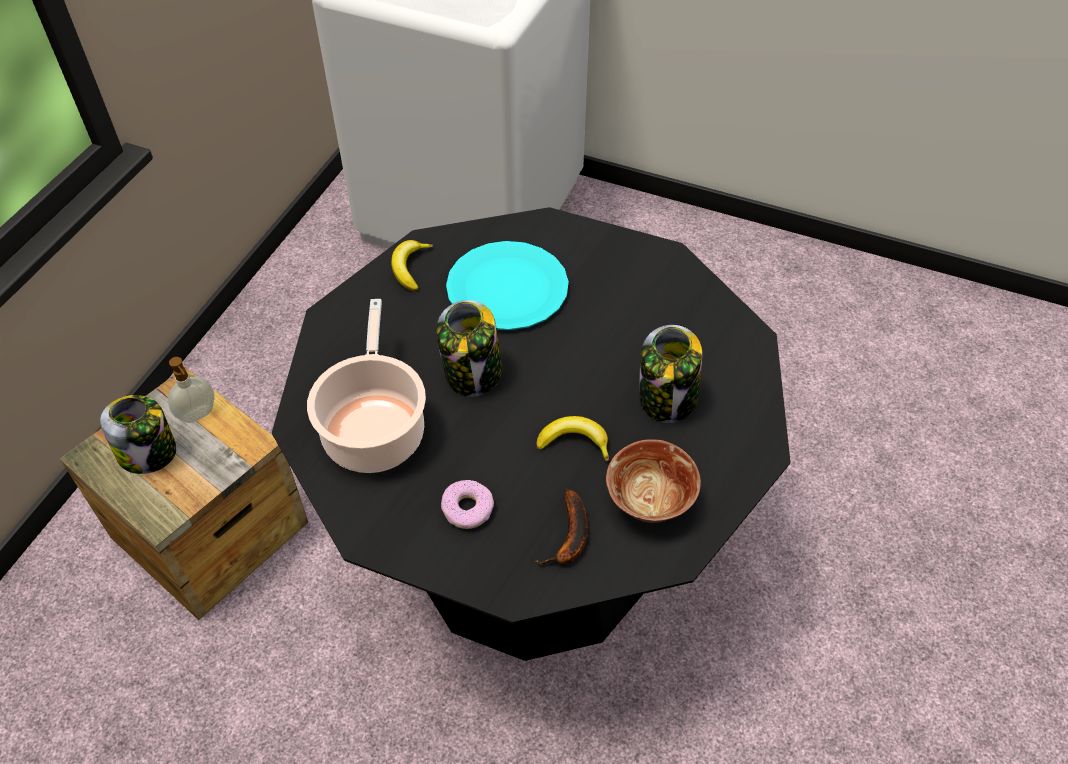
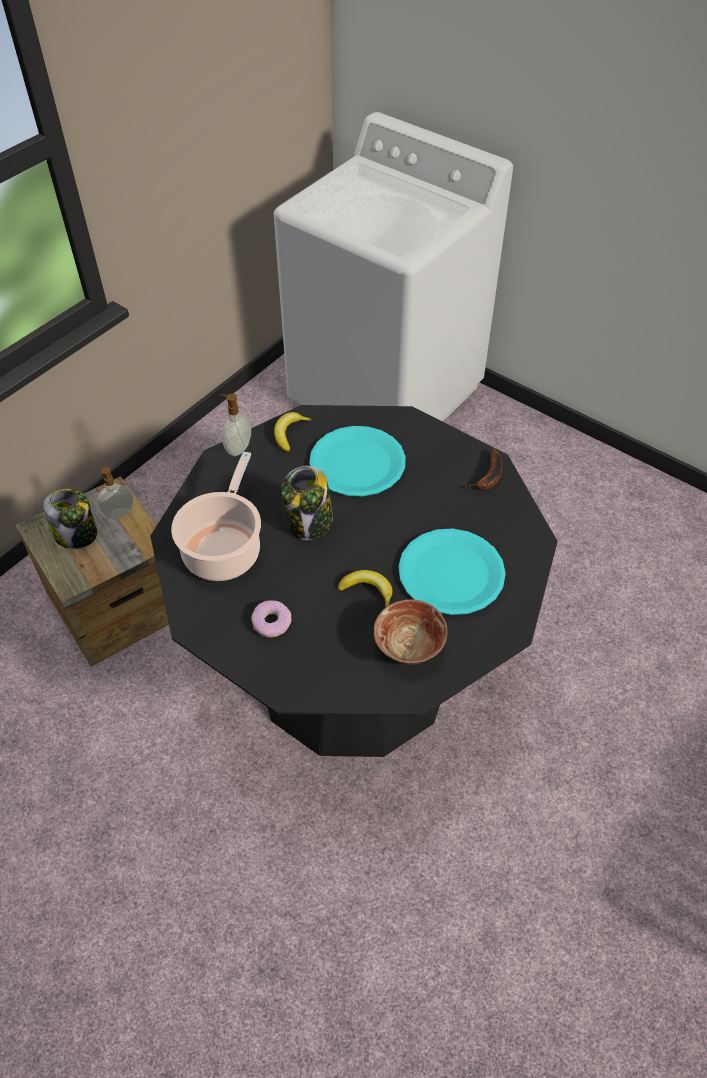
camera: 15 degrees right, 0 degrees up
(350, 298) = (237, 448): none -> soap dispenser
(569, 538) = (339, 661): banana -> banana (488, 477)
(667, 399) = (451, 573): jar -> turquoise plate

